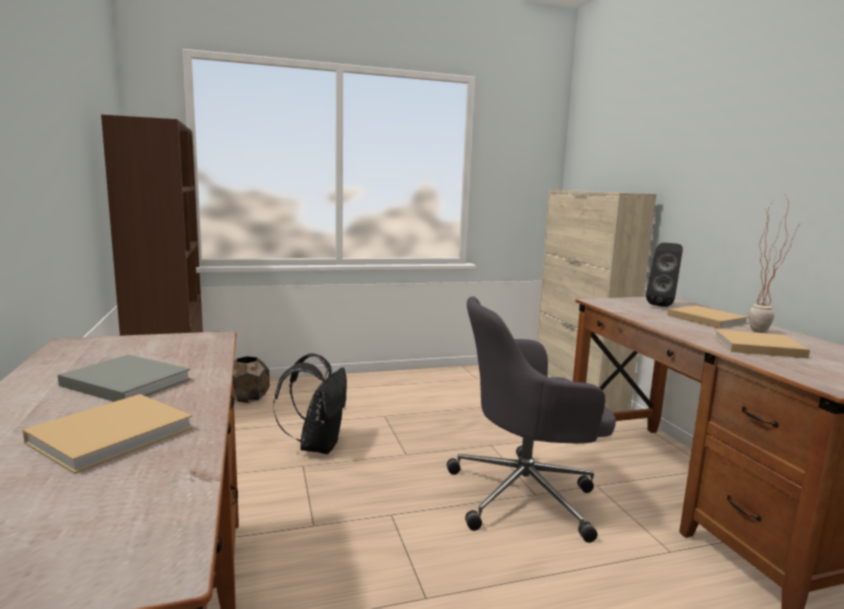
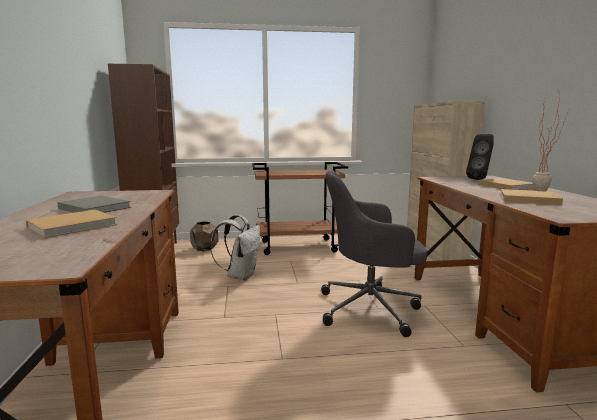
camera: 10 degrees right, 0 degrees up
(317, 445) = (240, 275): black backpack -> white backpack
(389, 390) = (299, 246): none -> brown cart

